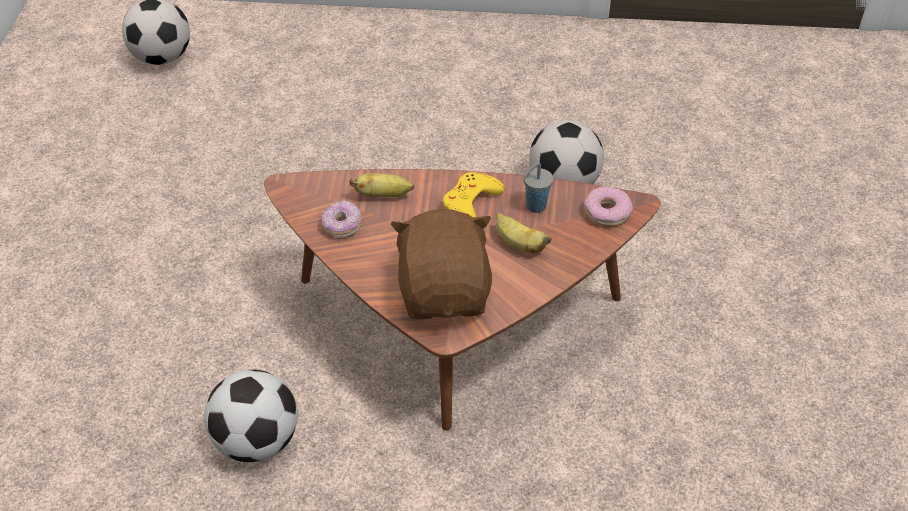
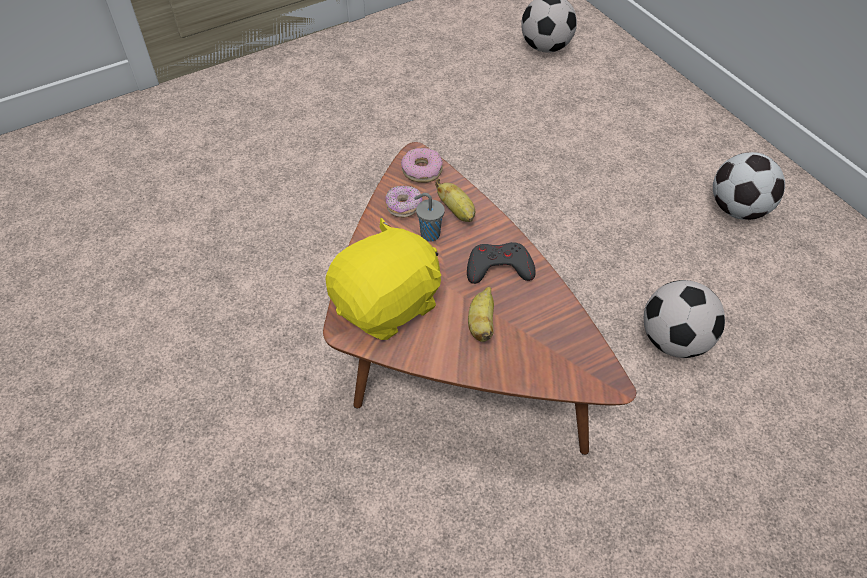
camera: 55 degrees right, 5 degrees up
(257, 440) = (266, 302): football -> football (738, 209)
(445, 292) = (388, 304): brown plush toy -> yellow plush toy
(471, 203) = (499, 268): yellow game controller -> grey game controller
(534, 206) = (535, 311): grey cup -> grey cup (429, 234)
(607, 212) = (578, 366): donut -> donut (422, 170)

